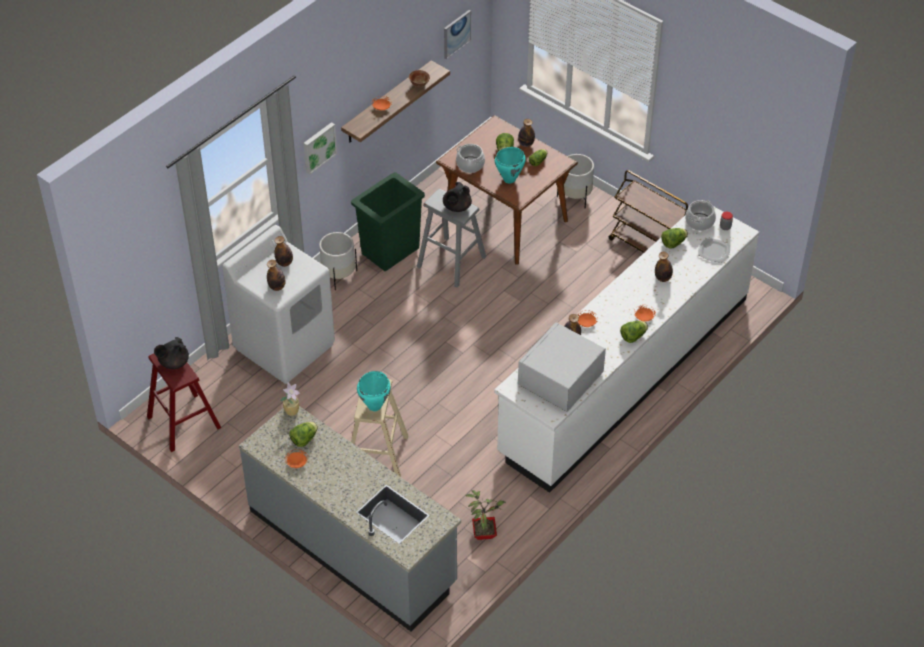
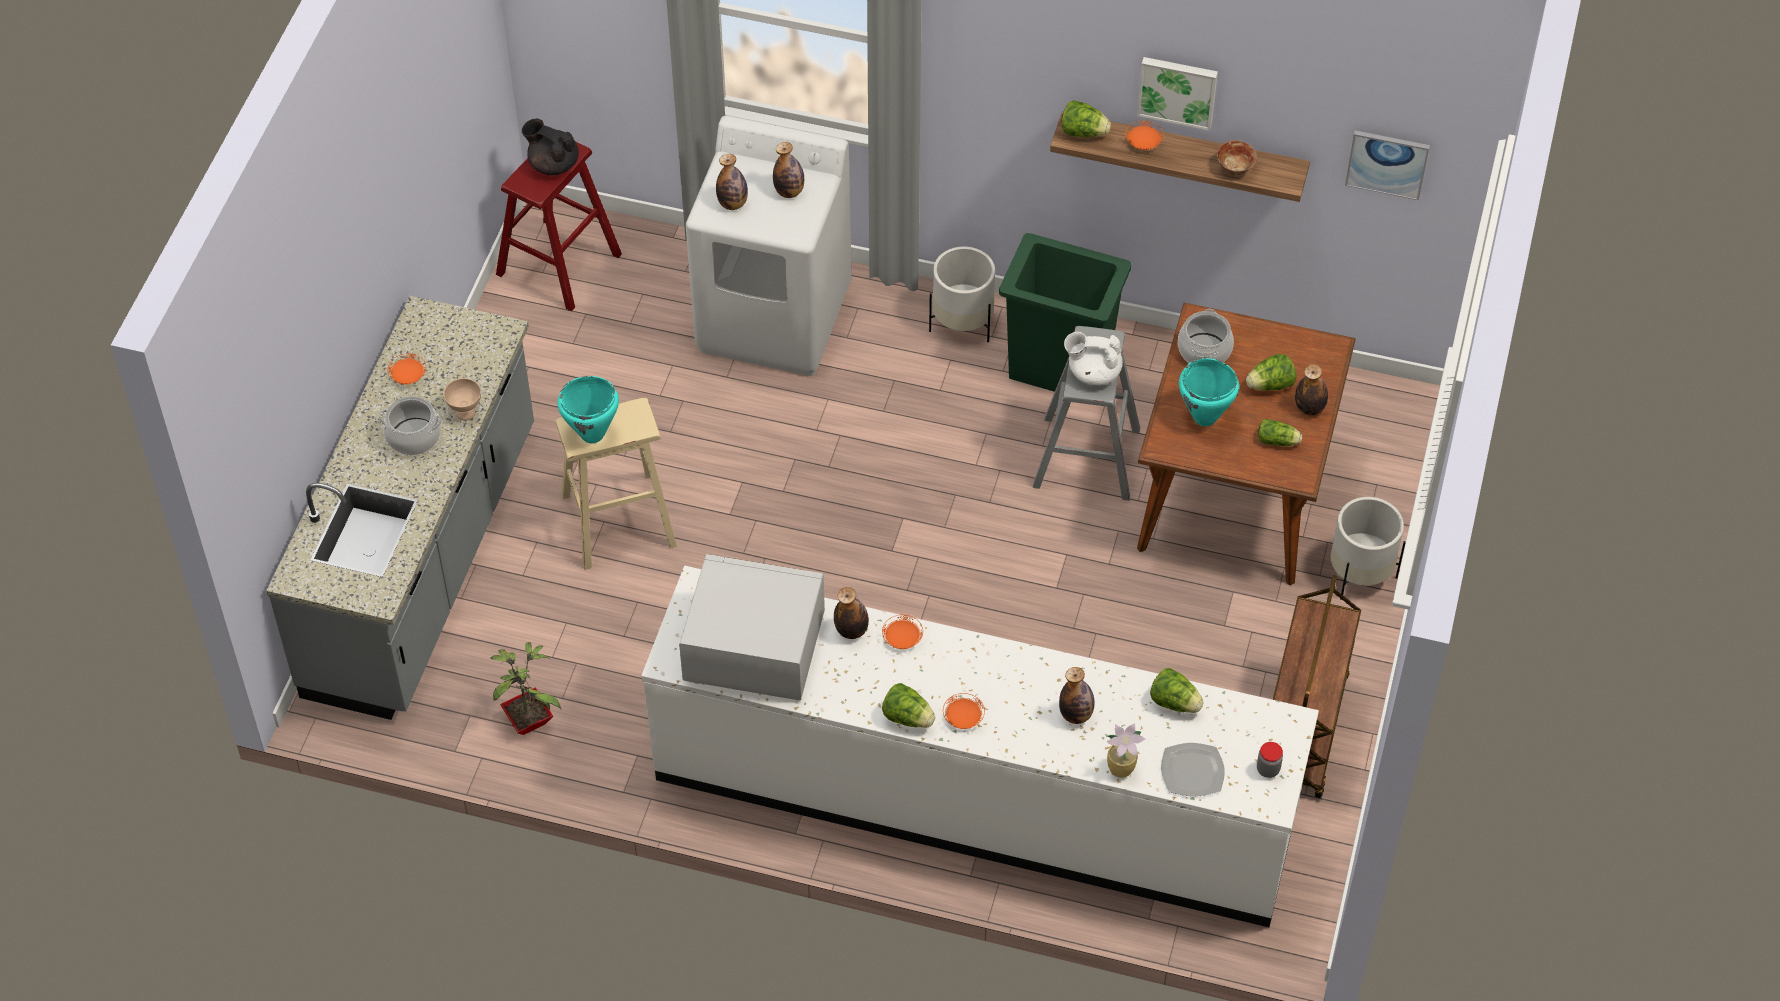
camera: 65 degrees right, 5 degrees up
(292, 410) = (507, 330): potted plant -> potted plant (1122, 769)
(304, 439) = (458, 366): lettuce -> lettuce (1083, 132)
(318, 147) = (1003, 105): picture -> picture (1177, 90)
(338, 446) = (465, 413): none -> beige bowl
(456, 207) = (1093, 372): black teapot -> white teapot
(699, 222) = (1255, 725): cooking pot -> cooking pot (413, 437)

